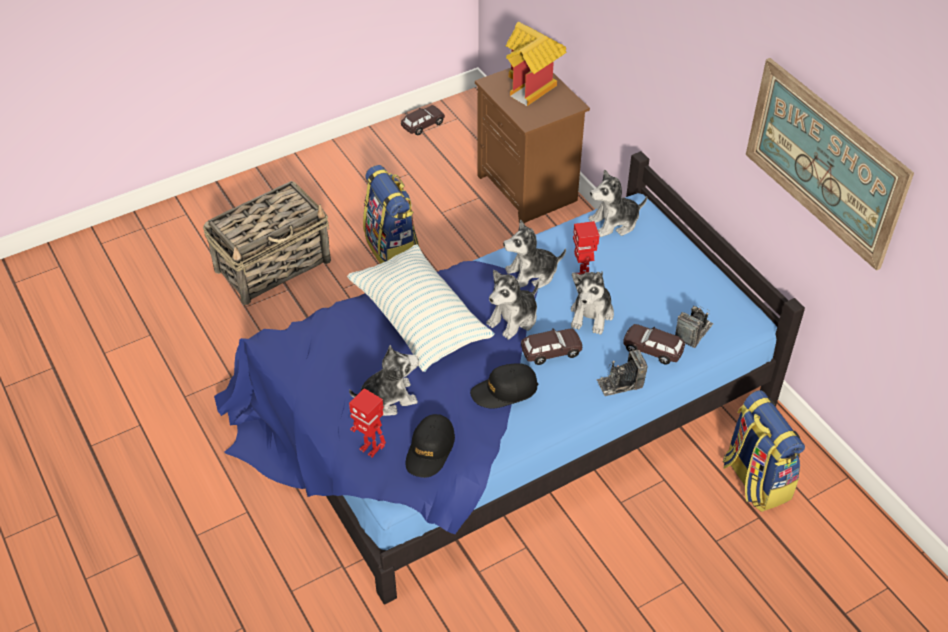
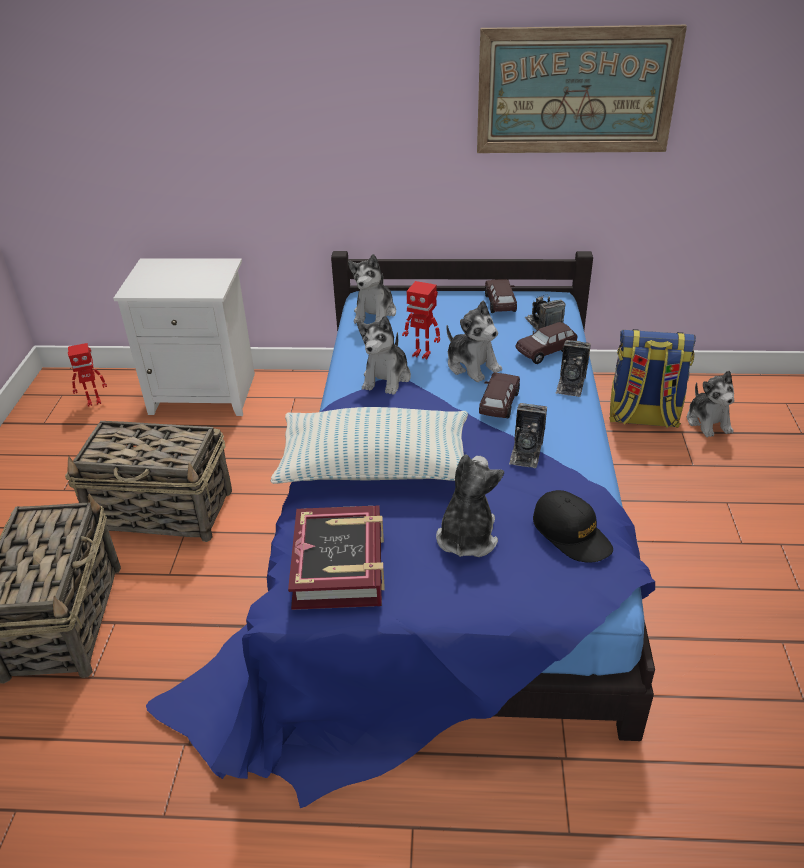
camera: 55 degrees left, 10 degrees down
(316, 349) = (340, 566): none -> book
(370, 449) = (533, 582): toy robot -> toy robot (94, 401)
(392, 249) = (163, 511): backpack -> basket
(423, 125) = (37, 419): brown toy car -> brown toy car (500, 304)
(504, 391) = (526, 451): black cap -> camera
(513, 319) = (434, 409): plush toy -> plush toy (708, 422)
(529, 189) = (206, 393): brown nightstand -> white nightstand
(533, 87) = (172, 273): toy house -> none

